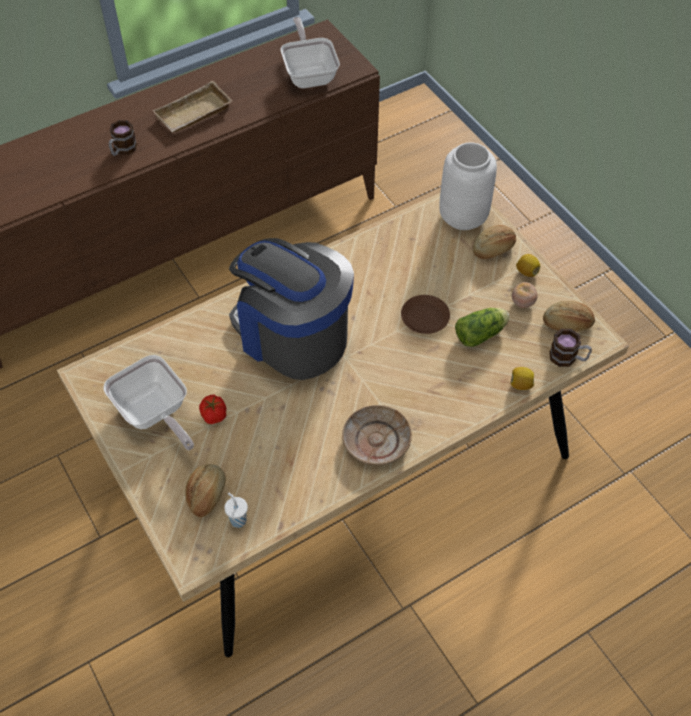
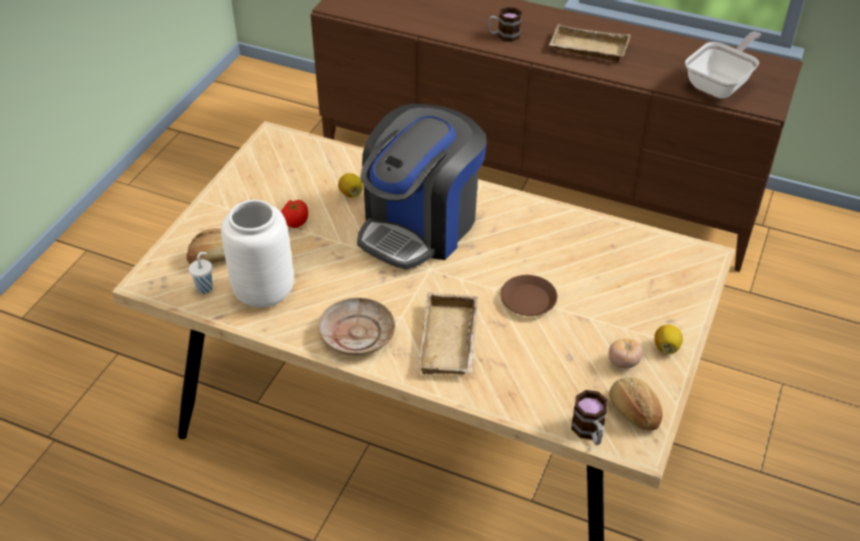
camera: 55 degrees right, 10 degrees down
(154, 414) = (267, 190): frying pan -> none
(292, 335) = (420, 225): coffee machine -> coffee machine turned 150 degrees counterclockwise
(429, 386) = (451, 341): none -> beige tray
(462, 216) = (681, 267): white vase -> white vase (264, 291)
(482, 333) = (551, 350): lettuce -> none
(494, 249) = (667, 309): bread -> none
(520, 384) = (518, 408): lemon -> lemon (351, 193)

